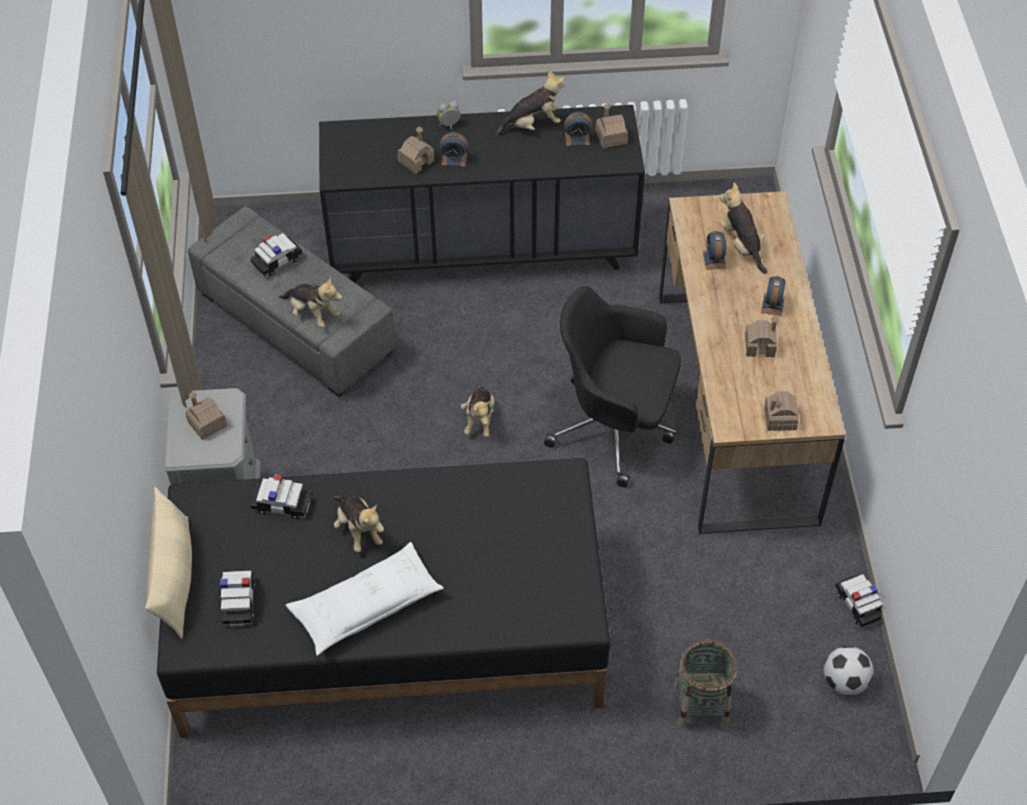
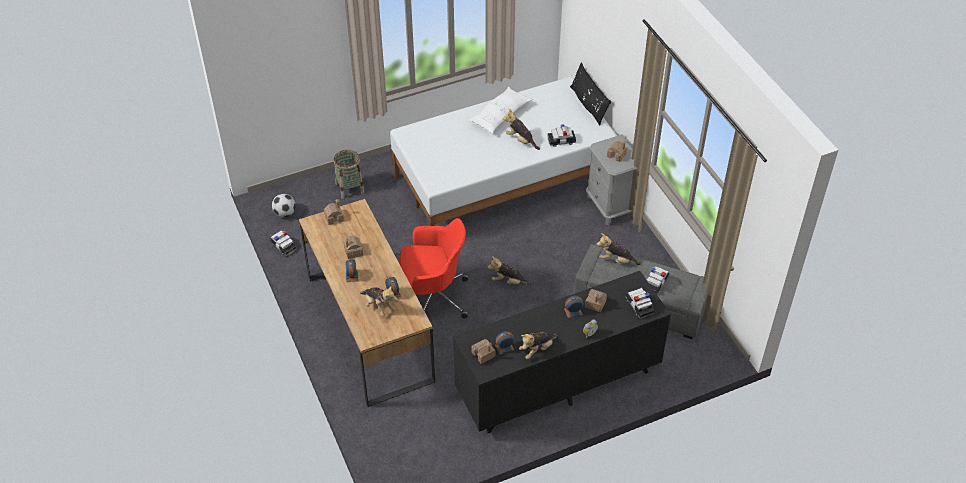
camera: 160 degrees right, 5 degrees down
(174, 577) = (588, 104): beige pillow -> black pillow
(239, 602) = (555, 103): toy car -> toy car (639, 306)
(388, 627) = (504, 180): black bed -> white bed
(479, 419) = (508, 281): plush toy -> plush toy turned 60 degrees counterclockwise
(615, 427) = (433, 297): black office chair -> red office chair

